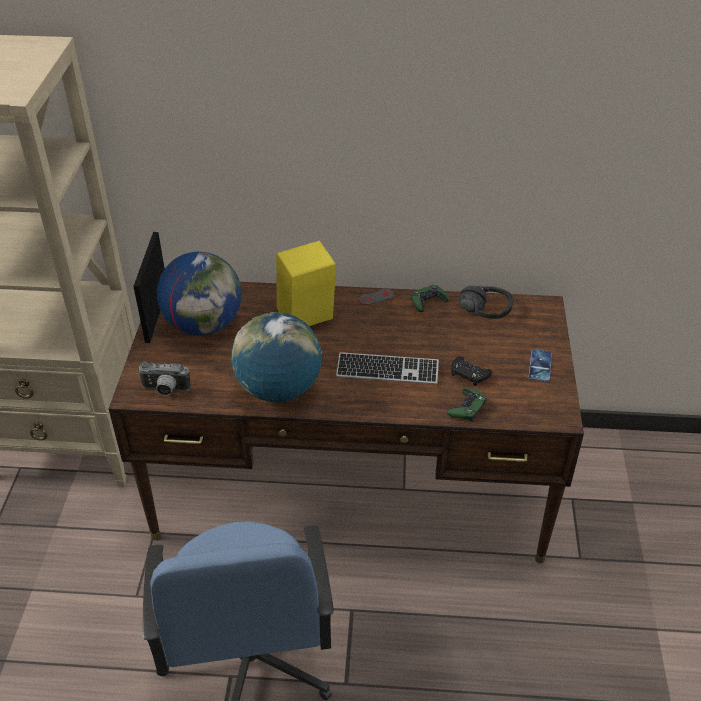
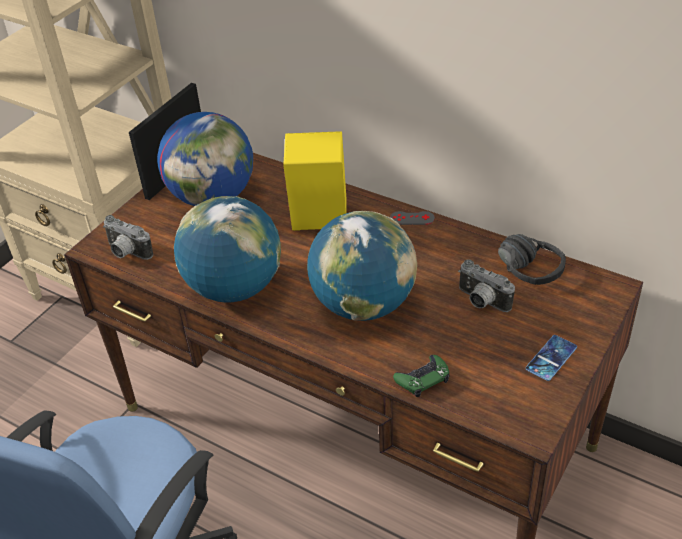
camera: 30 degrees right, 0 degrees up
(387, 370) = (363, 305): keyboard -> globe
(428, 301) = (468, 240): green game controller -> none
(468, 342) = (481, 302): none -> camera
(469, 373) = (456, 339): black game controller -> none

